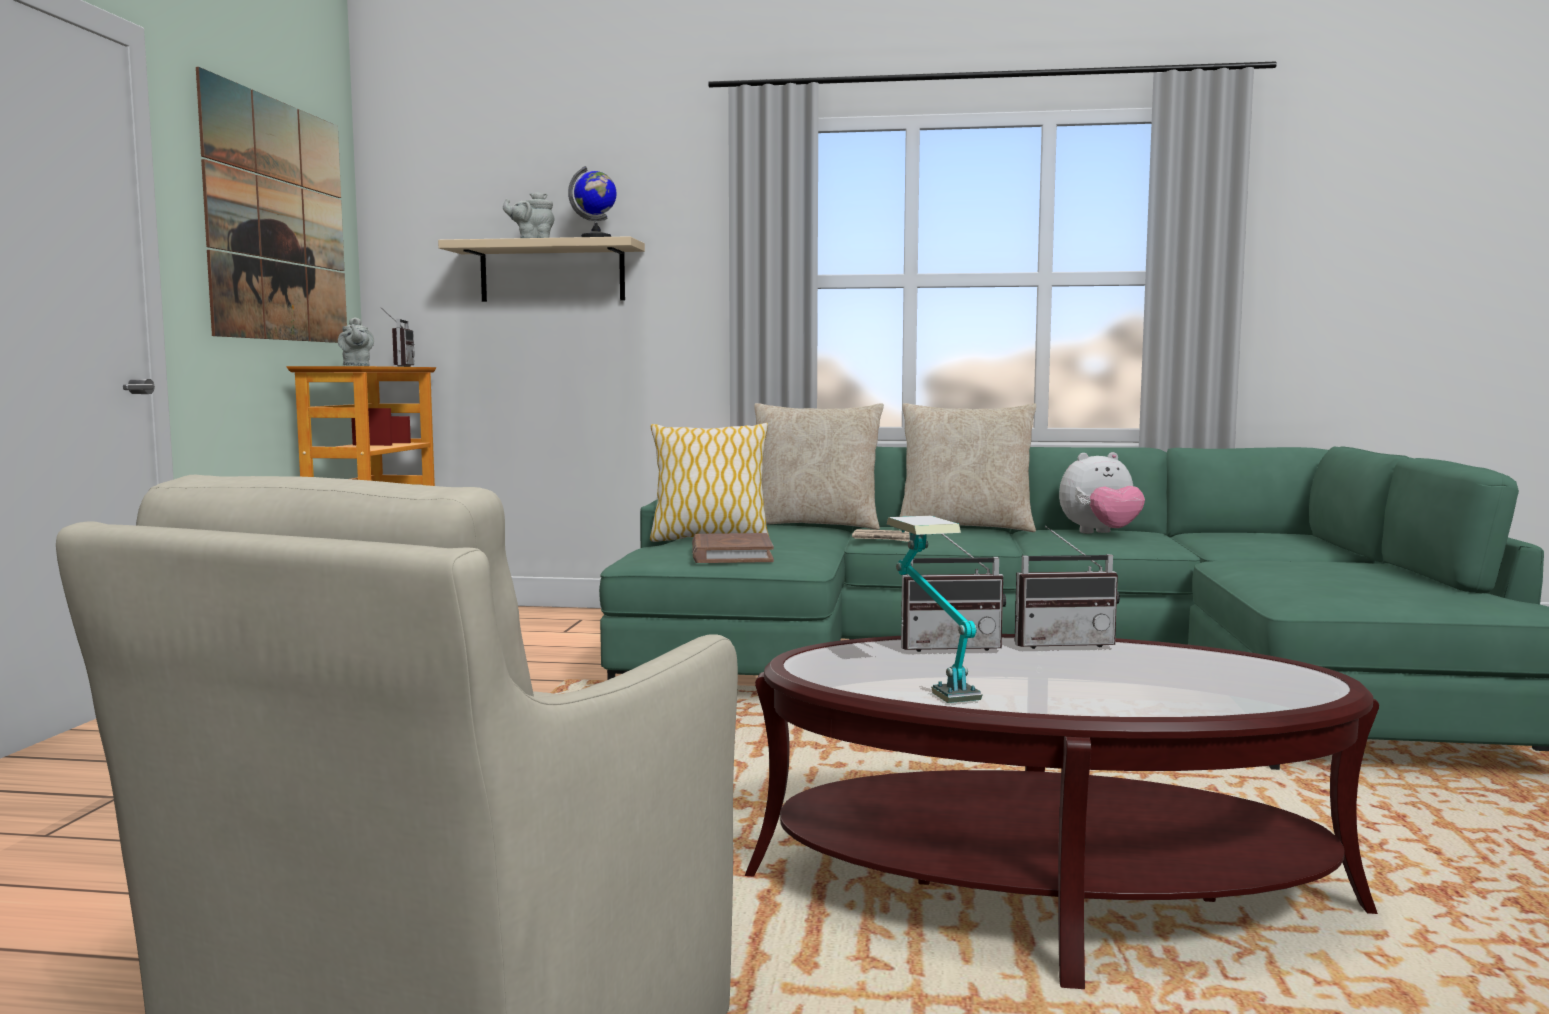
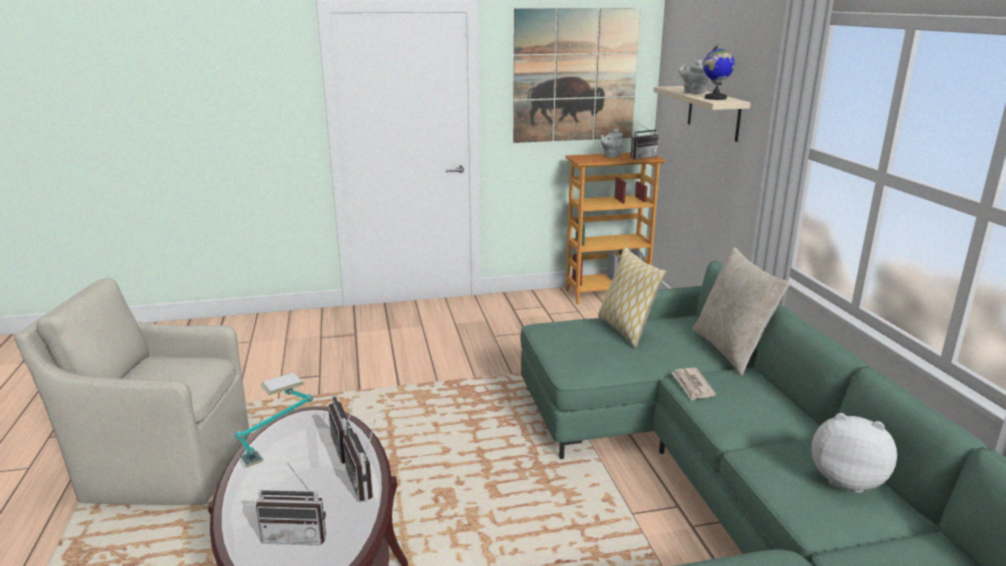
camera: 70 degrees right, 15 degrees up
(731, 554) = (576, 347): brown book -> none
(965, 527) = (798, 409): beige pillow -> none
(1100, 534) = (846, 479): plush toy -> plush toy turned 150 degrees clockwise
(1199, 677) = (297, 534): none -> radio

